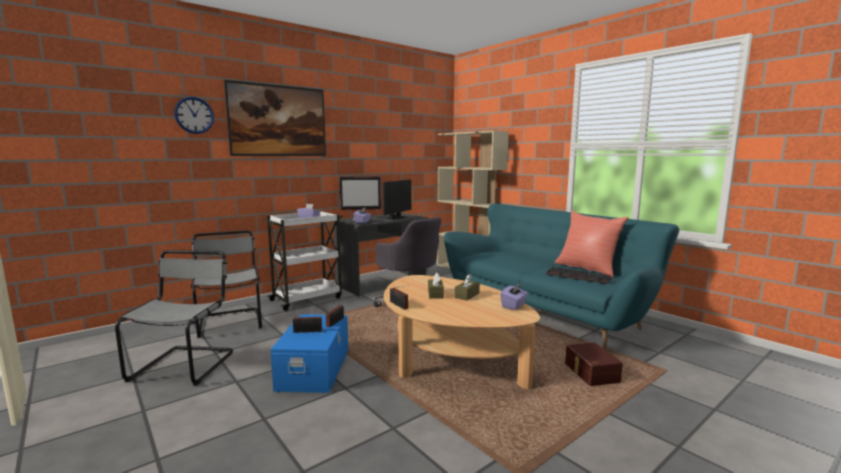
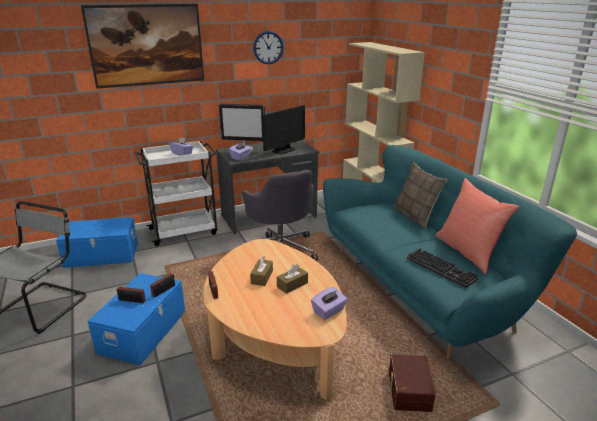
camera: 15 degrees right, 15 degrees up
(194, 115) = (53, 48): wall clock -> wall clock (268, 47)
(230, 322) = (102, 255): grey chair -> blue storage box
(528, 255) = (415, 216): none -> pillow

